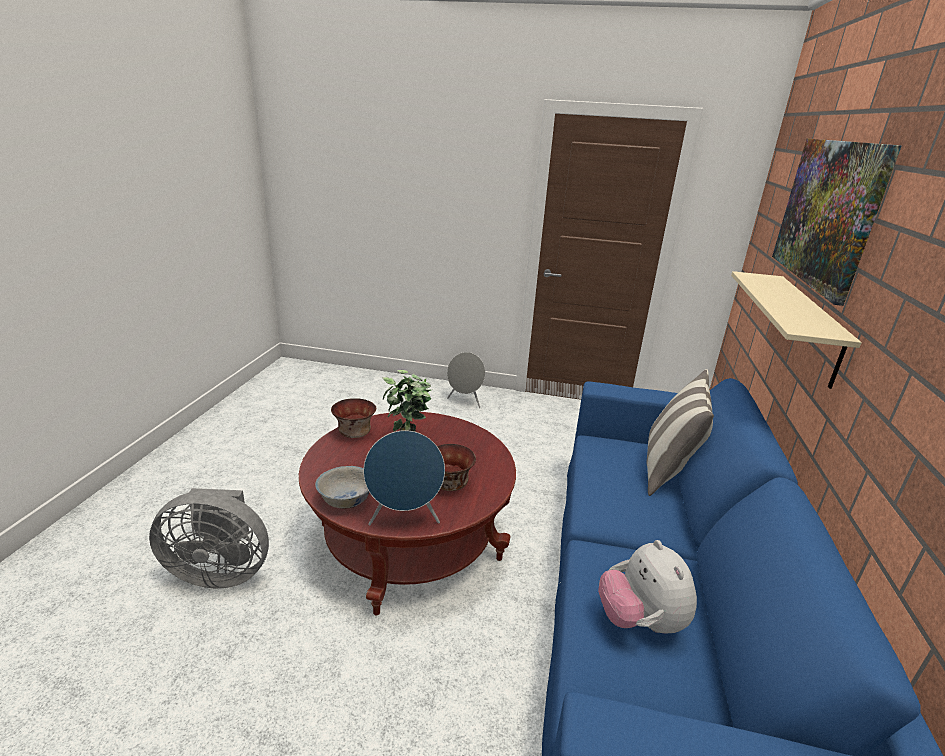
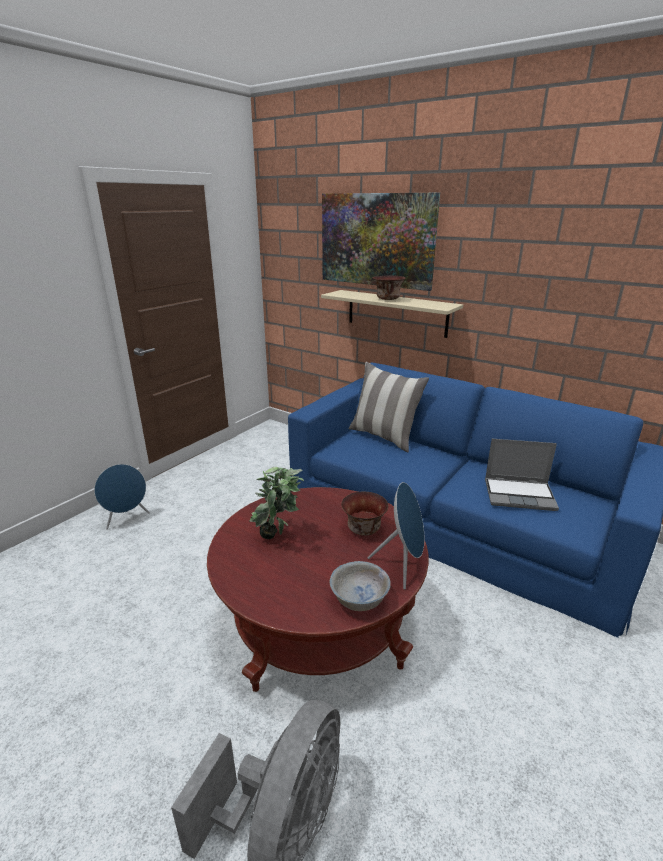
camera: 65 degrees left, 0 degrees up
(354, 433) = (237, 573): bowl -> bowl (388, 299)
(465, 401) = (127, 519): grey speaker -> blue speaker
(640, 621) = (520, 495): plush toy -> laptop

